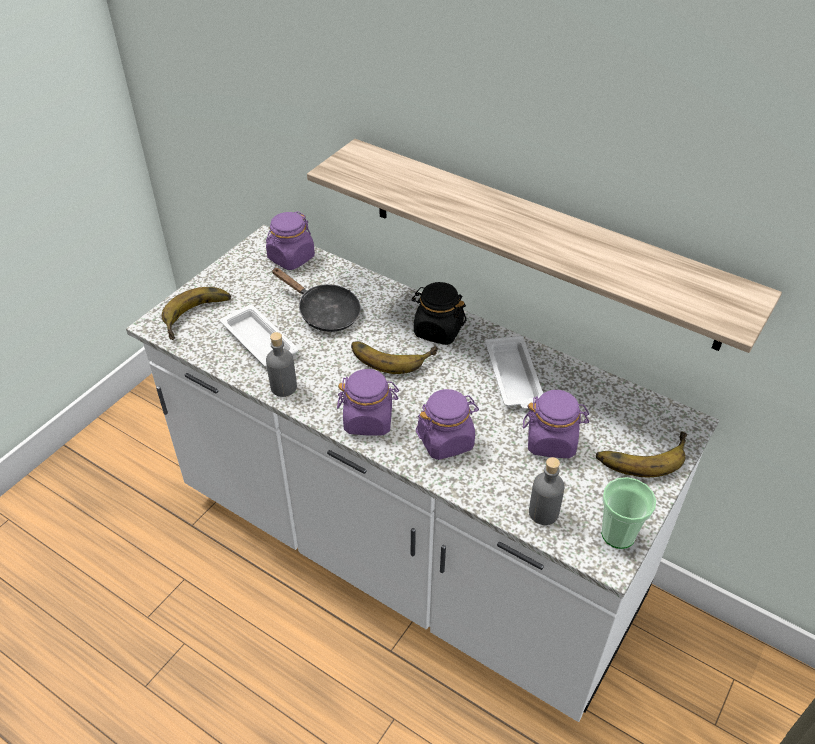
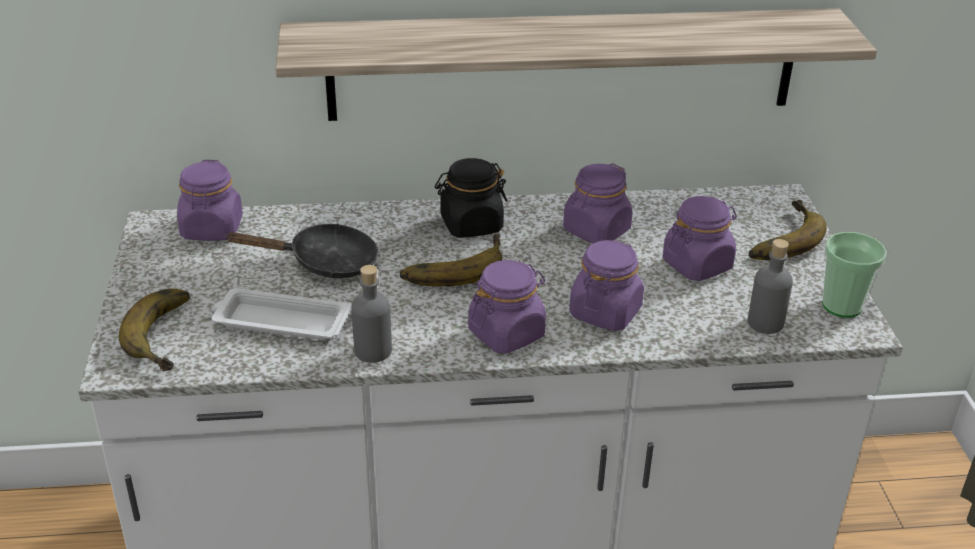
camera: 40 degrees left, 10 degrees down
(513, 377) = (596, 230): white tray -> purple jar

